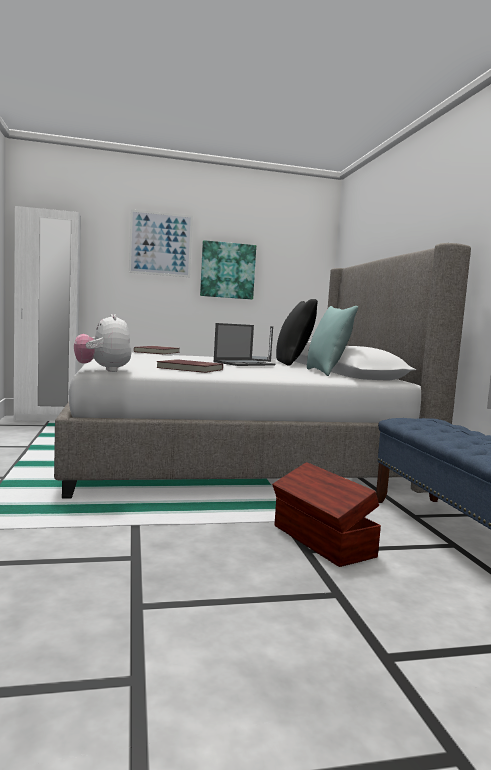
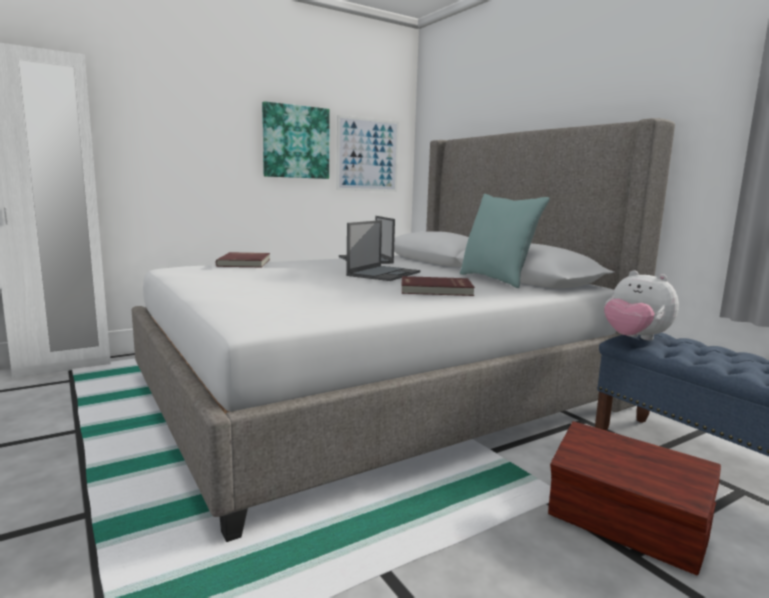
camera: 20 degrees left, 5 degrees up
(103, 370) = (262, 325): plush toy -> plush toy (635, 339)
(160, 244) = (206, 105): picture -> picture (367, 155)
(189, 369) = (356, 298): red book -> red book (436, 290)
(293, 363) = (420, 264): black pillow -> none

